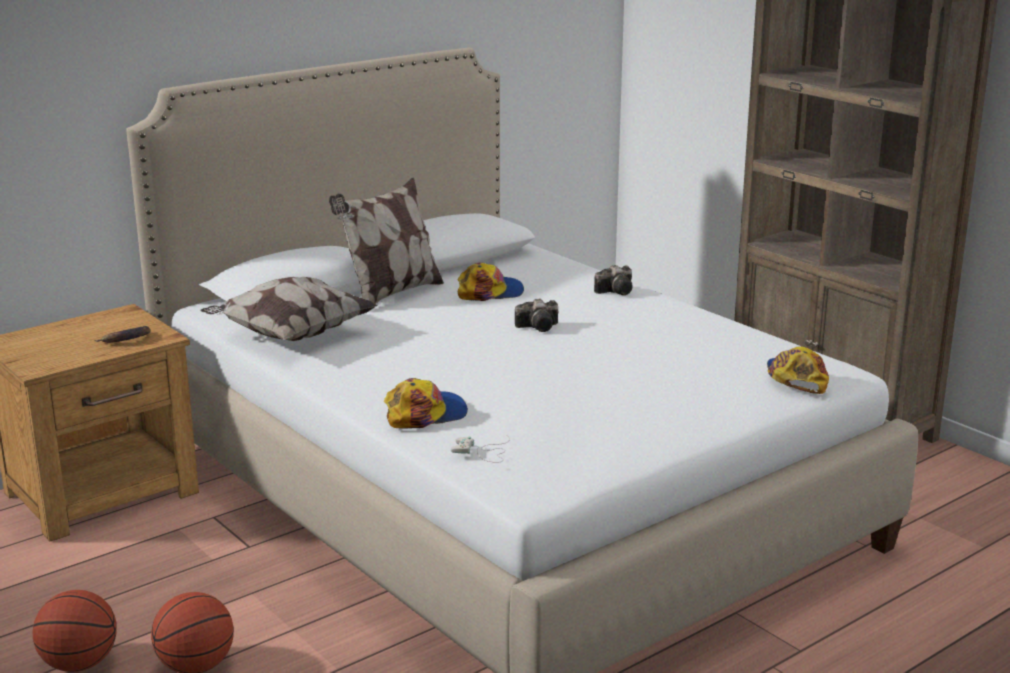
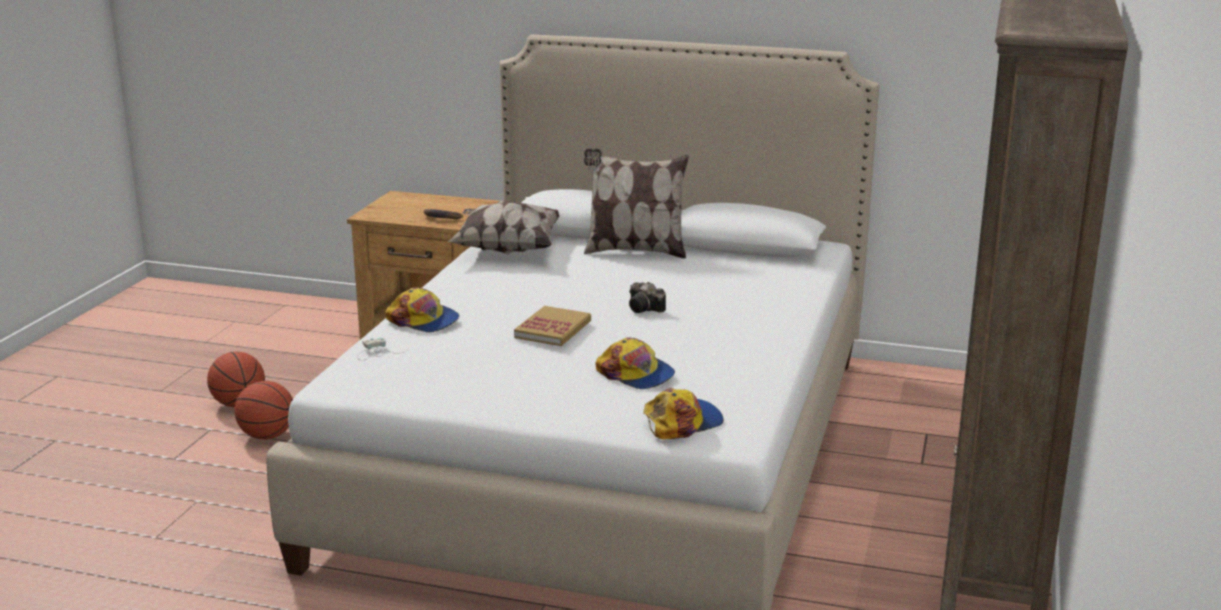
camera: 55 degrees right, 0 degrees up
(490, 292) = (694, 276): cap -> cap (636, 374)
(538, 369) = (553, 329): none -> book
(617, 291) = (777, 313): camera -> none

